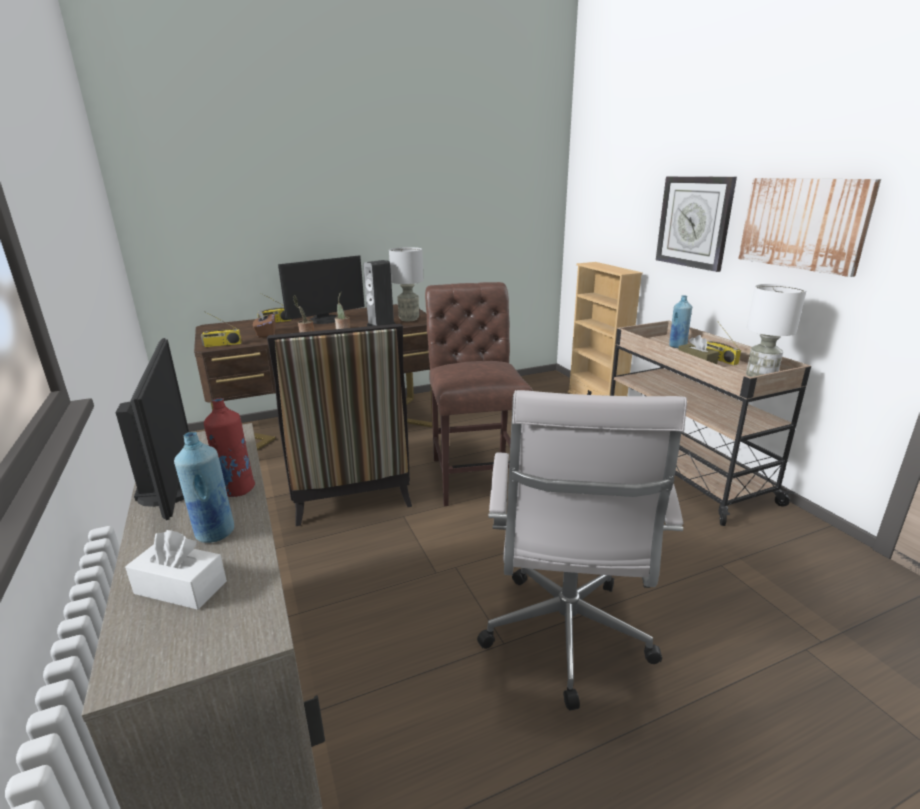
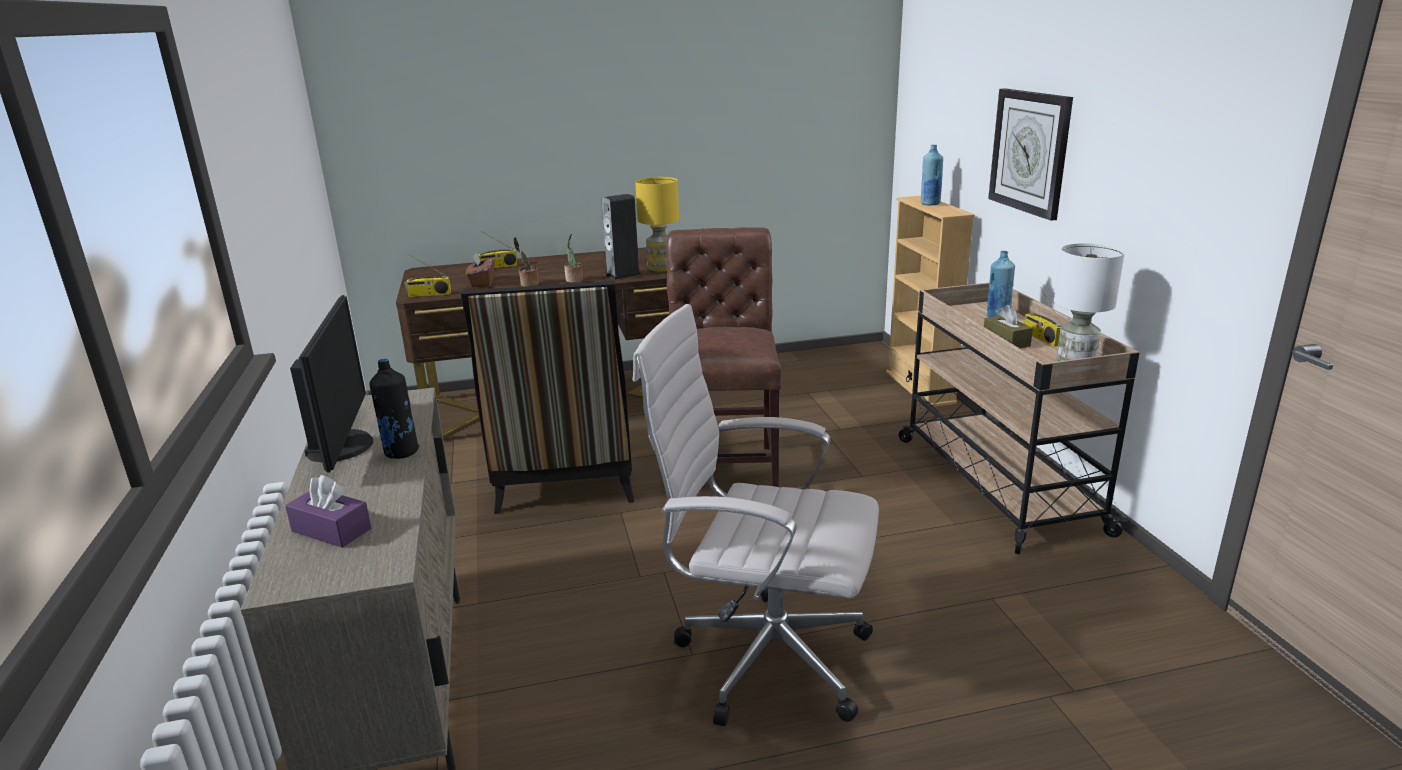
camera: 10 degrees right, 0 degrees up
(180, 587) = (331, 530): white tissue box -> purple tissue box
(214, 533) = (370, 489): blue bottle -> blue bottle (930, 204)
(237, 489) = (401, 452): red bottle -> black bottle
(326, 320) = (558, 267): monitor -> none
(408, 319) = (660, 268): grey table lamp -> yellow table lamp
(566, 640) = (764, 658): white office chair -> white office chair turned 90 degrees clockwise
(803, 223) = (1138, 165): picture -> none

